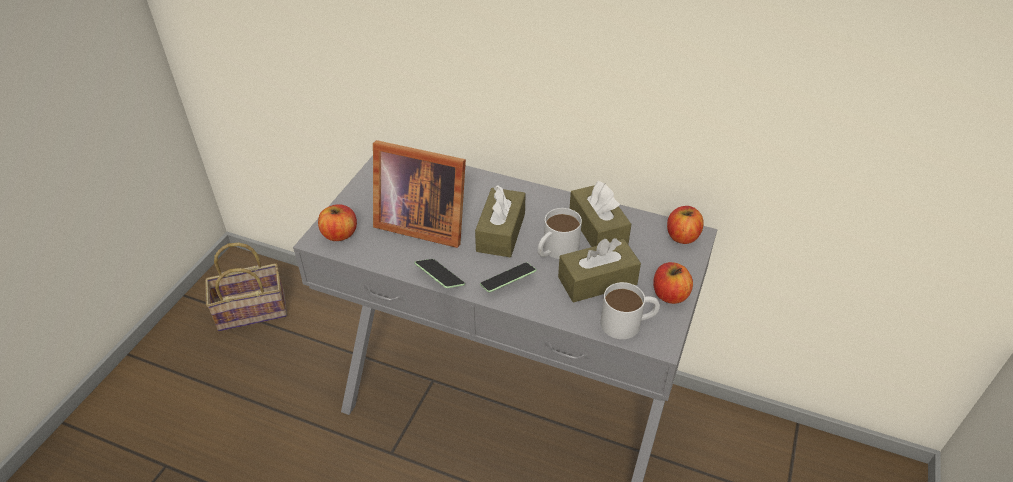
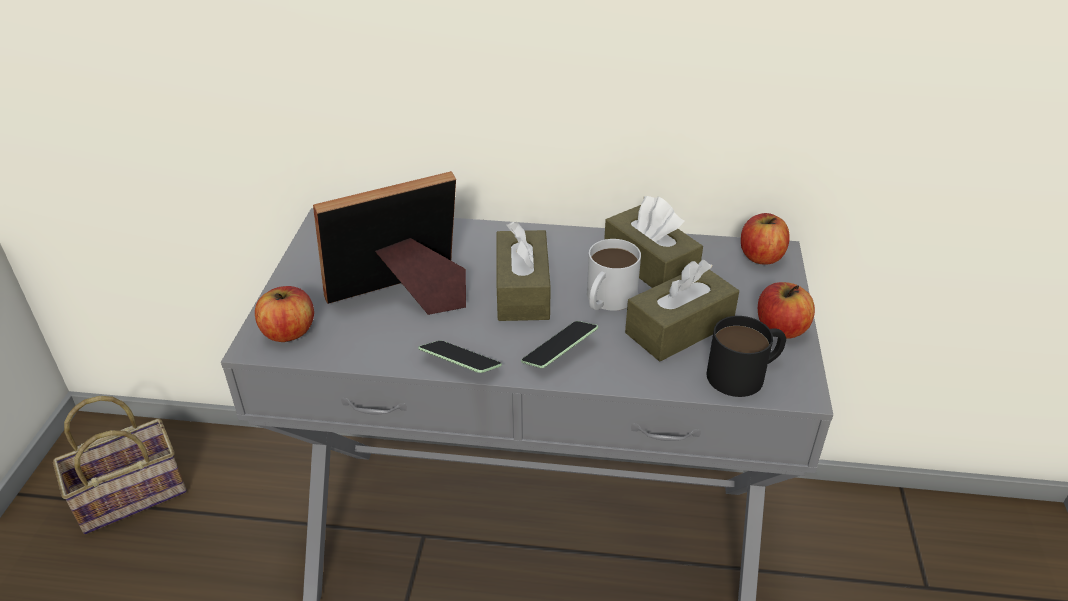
camera: 15 degrees left, 5 degrees down
(420, 223) = (403, 297): picture frame -> picture frame turned 150 degrees clockwise
(628, 323) = (745, 373): white mug -> black mug

